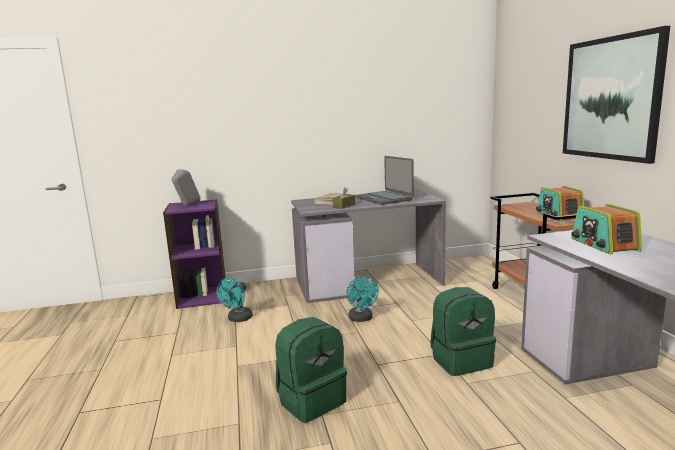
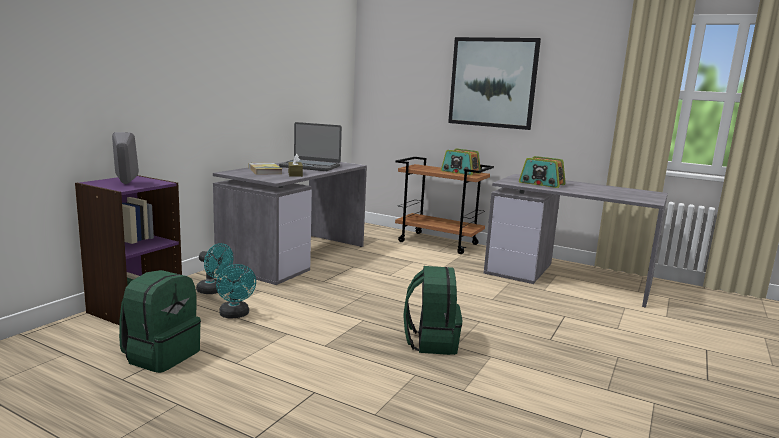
camera: 50 degrees left, 0 degrees up
(361, 319) = (351, 284): turquoise fan -> turquoise fan (214, 291)
(461, 360) = (466, 289): green backpack -> green backpack (161, 355)

